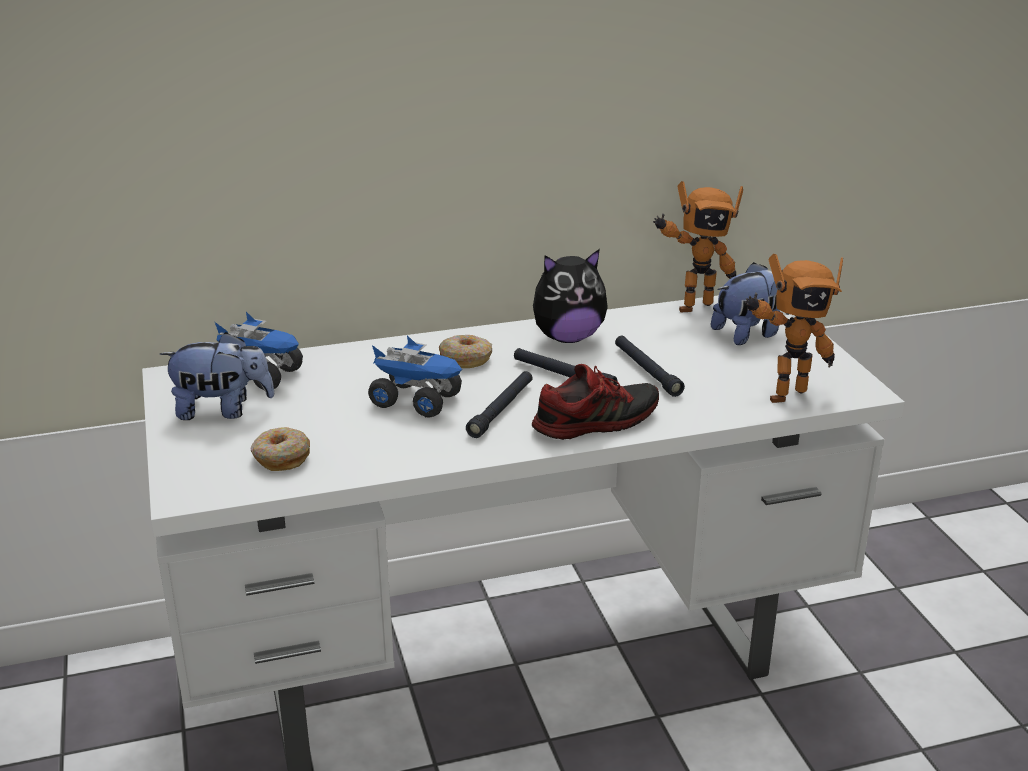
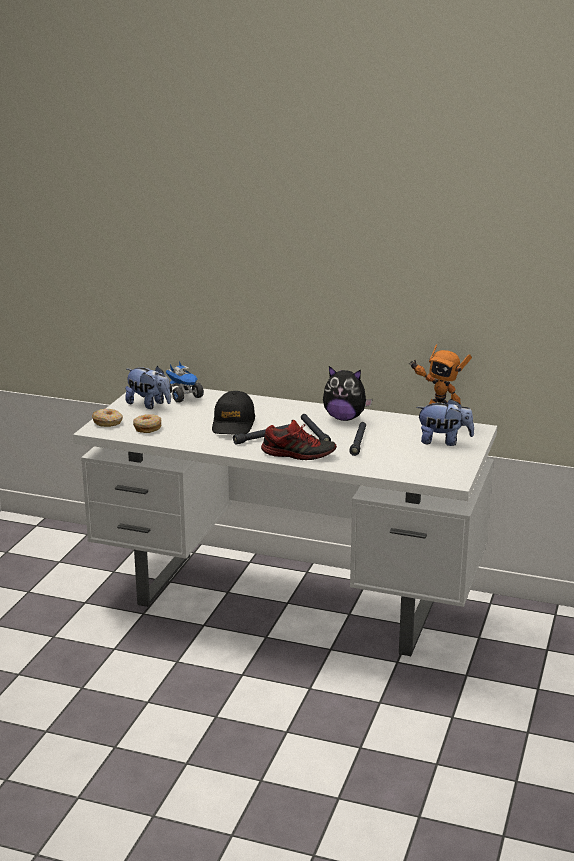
camera: 35 degrees right, 5 degrees down
(417, 401) = (233, 424): toy truck -> black cap
(466, 359) = (281, 414): donut -> donut (108, 422)
(783, 393) = (410, 469): toy robot -> none

